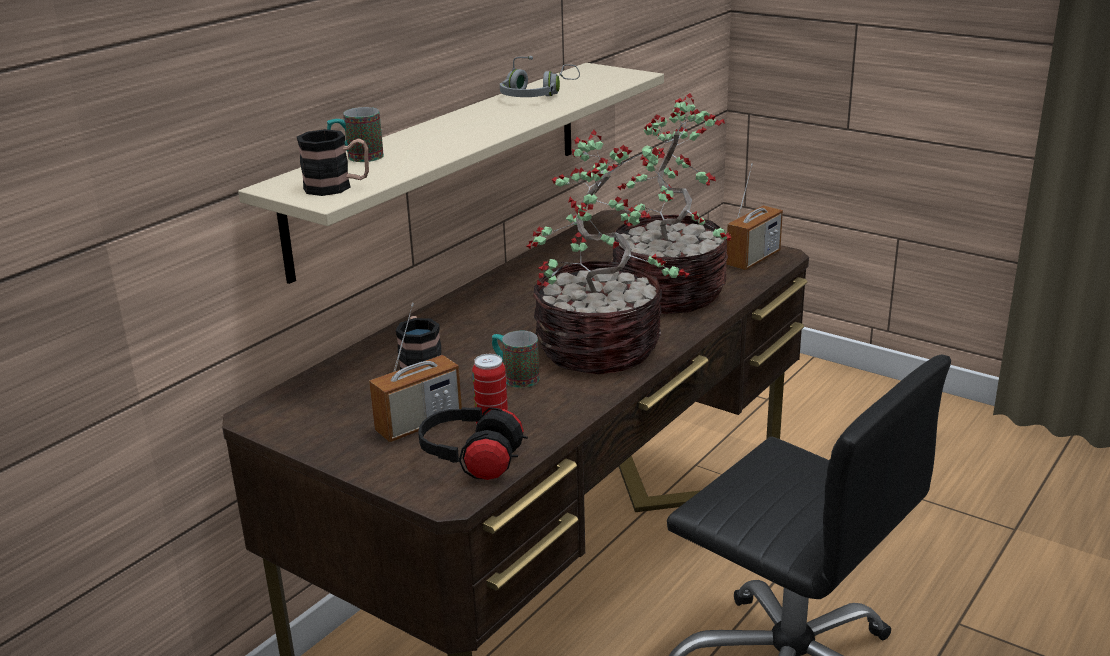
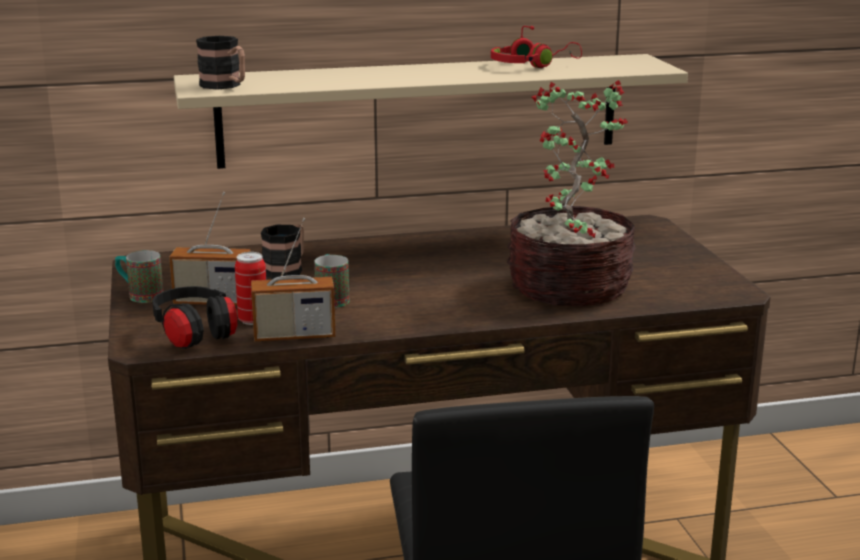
camera: 40 degrees right, 5 degrees down
(357, 158) = (288, 74): mug -> mug (140, 295)
(536, 95) = (531, 65): grey headphones -> red headphones
(602, 349) = (430, 304): potted plant -> none
(753, 259) = (703, 288): radio -> radio (294, 336)

